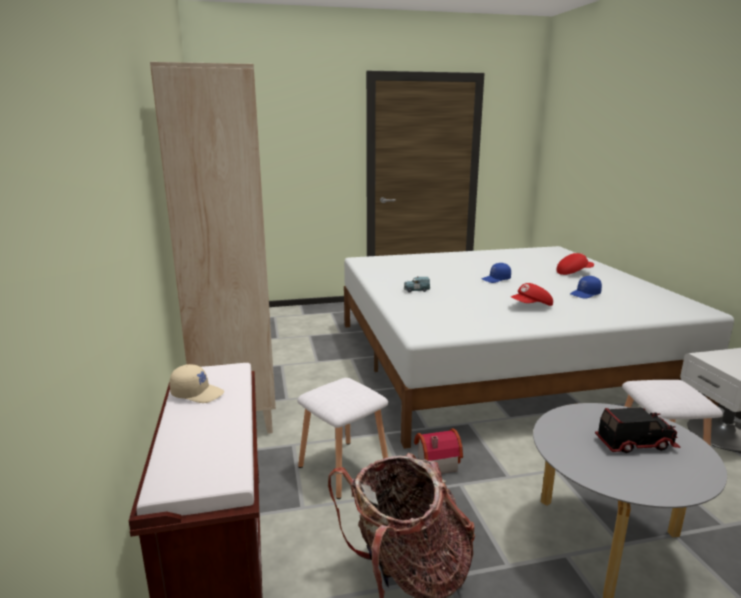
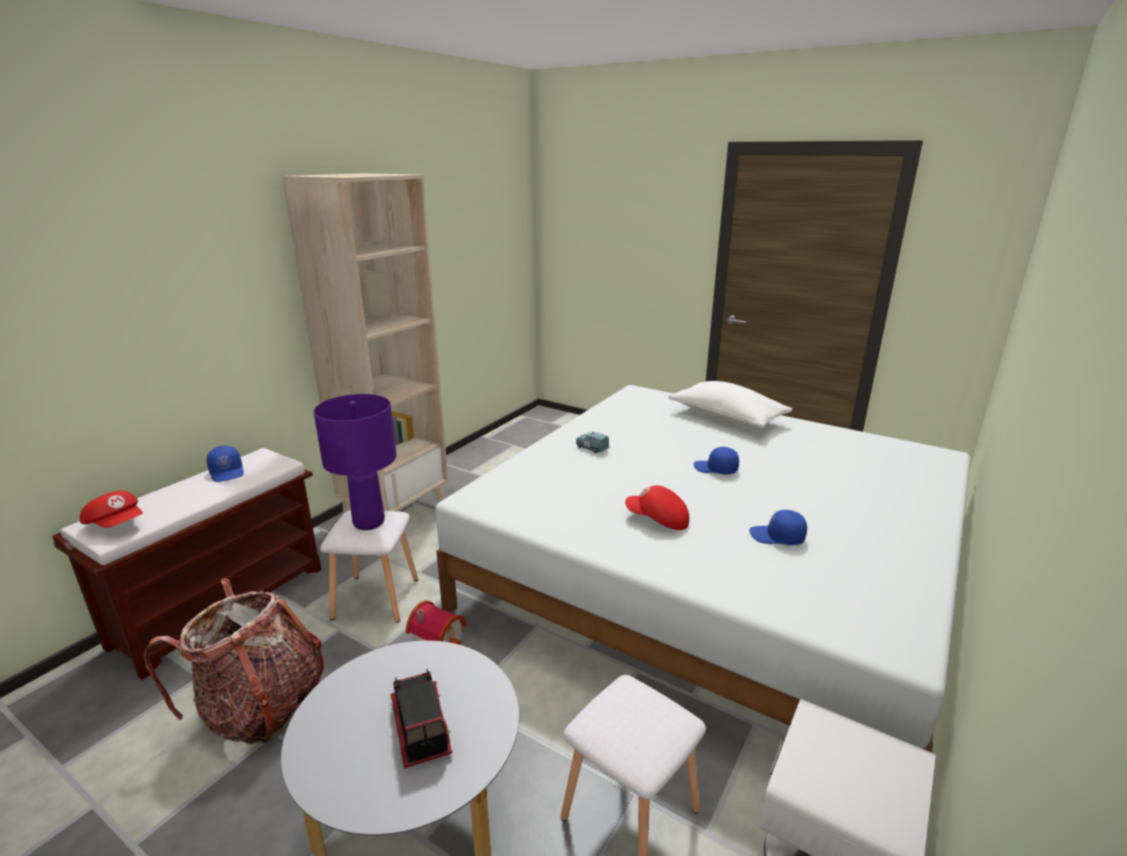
camera: 45 degrees right, 5 degrees up
(198, 393) = (227, 472): beige cap -> blue cap
(343, 391) = (368, 522): none -> purple table lamp
(441, 258) = (727, 418): none -> white pillow
(573, 272) = (858, 501): red cap -> red cap (117, 524)
(635, 443) = (419, 727): toy truck -> toy truck turned 150 degrees counterclockwise

